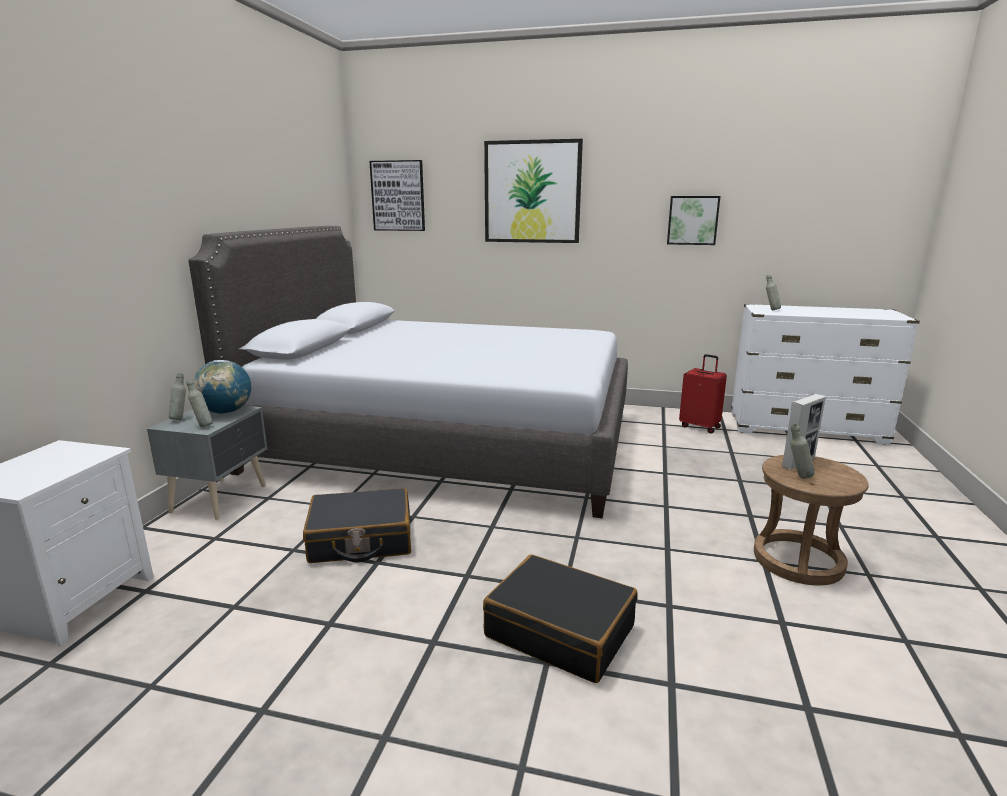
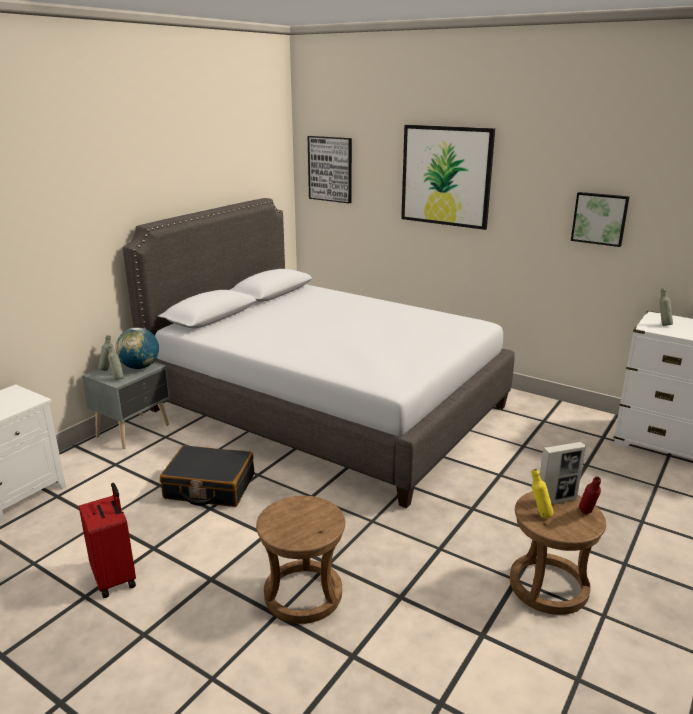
camera: 20 degrees right, 5 degrees up
(560, 631) = (302, 594): black suitcase -> brown stool
(700, 426) = (579, 430): red suitcase -> red suitcase (115, 578)
(798, 477) = (539, 515): grey bottle -> yellow bottle
(838, 469) = (587, 515): none -> red bottle

